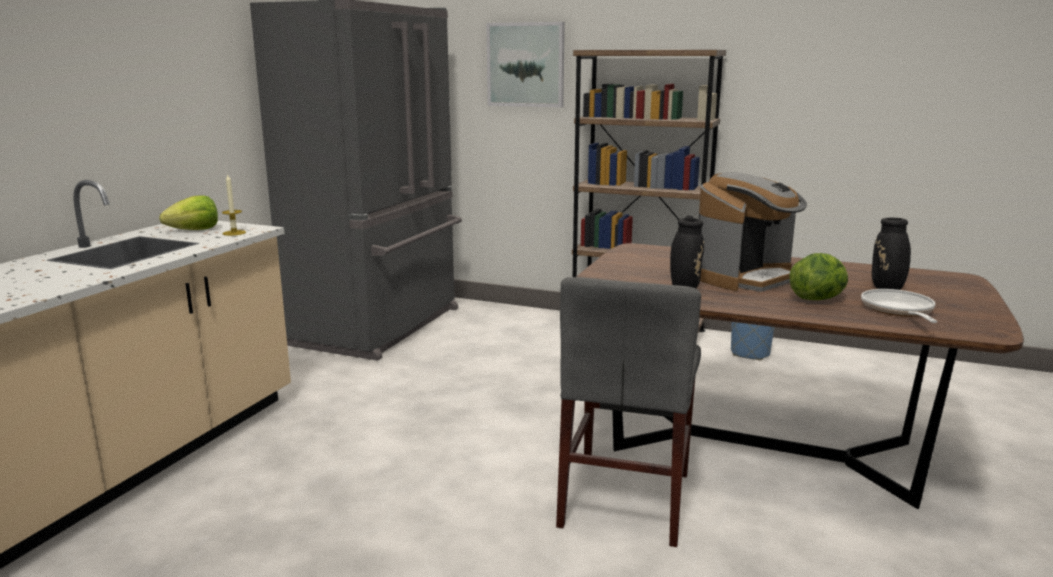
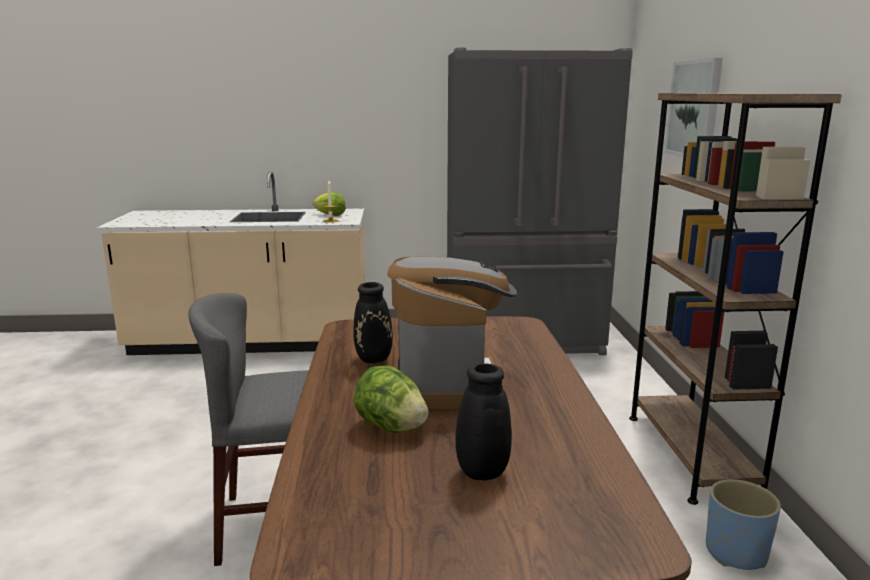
camera: 65 degrees right, 0 degrees up
(745, 278) = (448, 383): coffee machine -> coffee machine turned 120 degrees counterclockwise
(898, 310) = (373, 482): frying pan -> none

